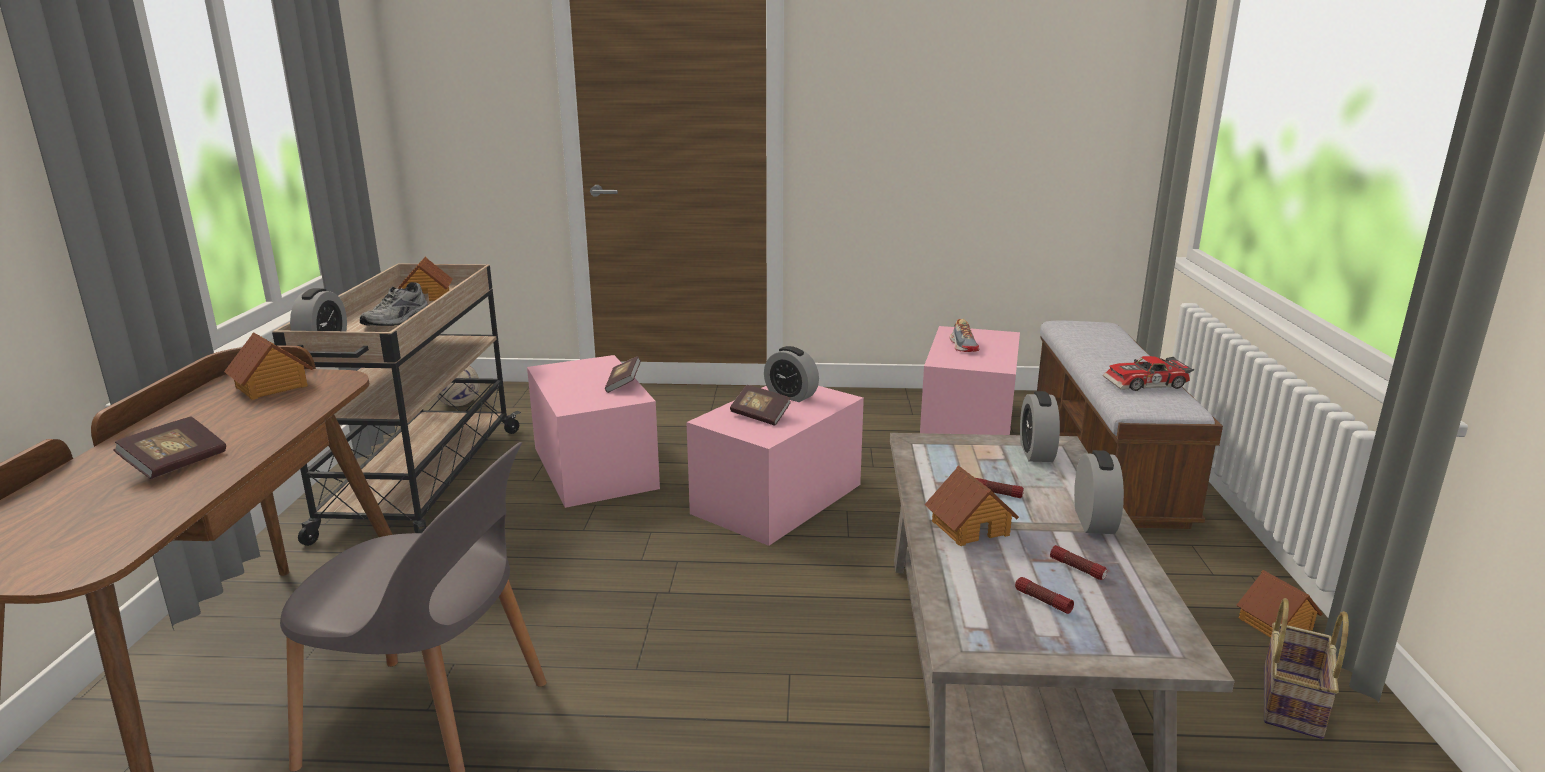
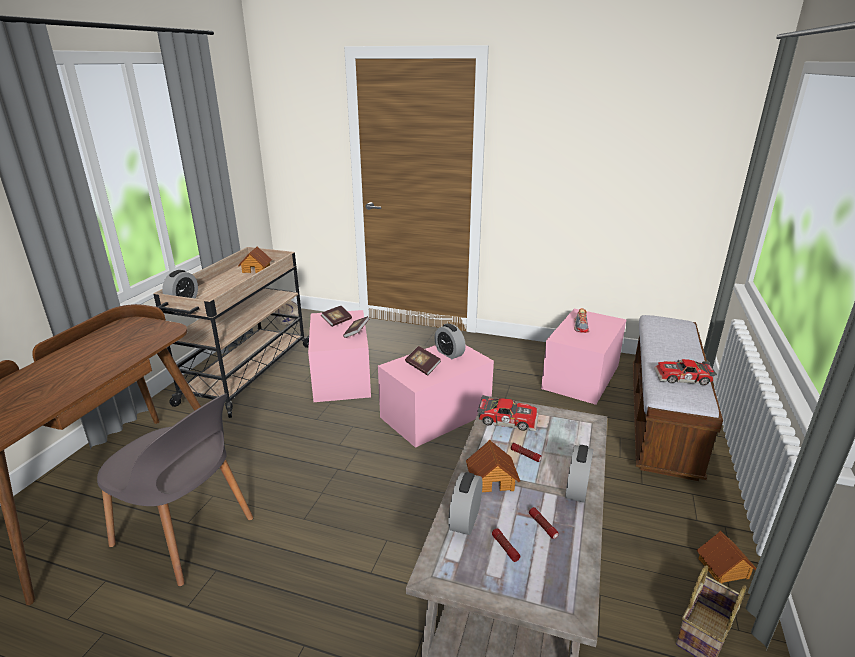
camera: 15 degrees right, 5 degrees up
(176, 464) = (60, 380): book -> book (337, 321)
(272, 386) = (136, 331): toy house -> none
(398, 320) = (231, 286): grey shoe -> none
(942, 455) = (508, 419): none -> toy car
(1036, 452) = (570, 426): alarm clock -> alarm clock (465, 519)

